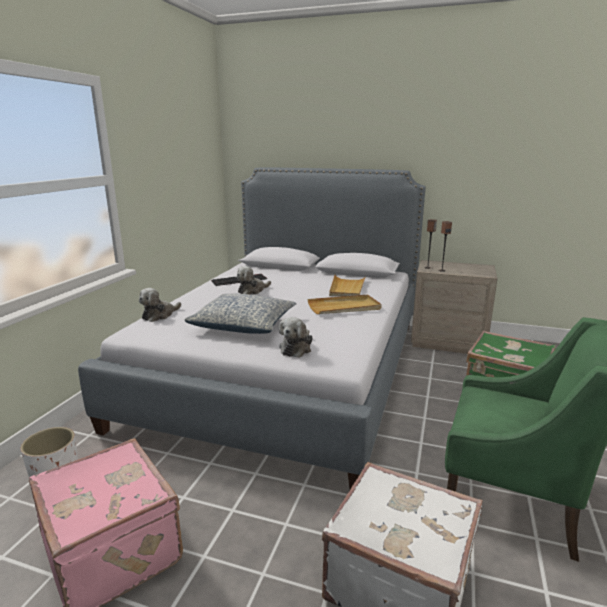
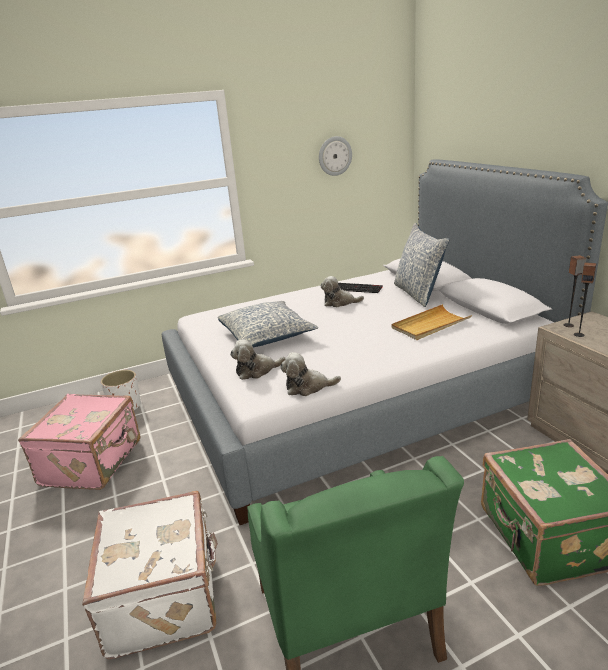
camera: 50 degrees right, 5 degrees up
(159, 315) = (236, 307): plush toy -> plush toy (307, 387)
(181, 161) = (335, 156): none -> wall clock
(297, 274) = (418, 294): none -> pillow
(344, 307) = (377, 346): beige tray -> none

